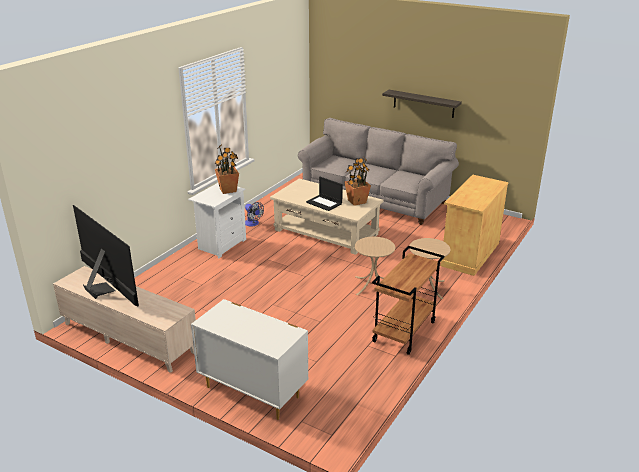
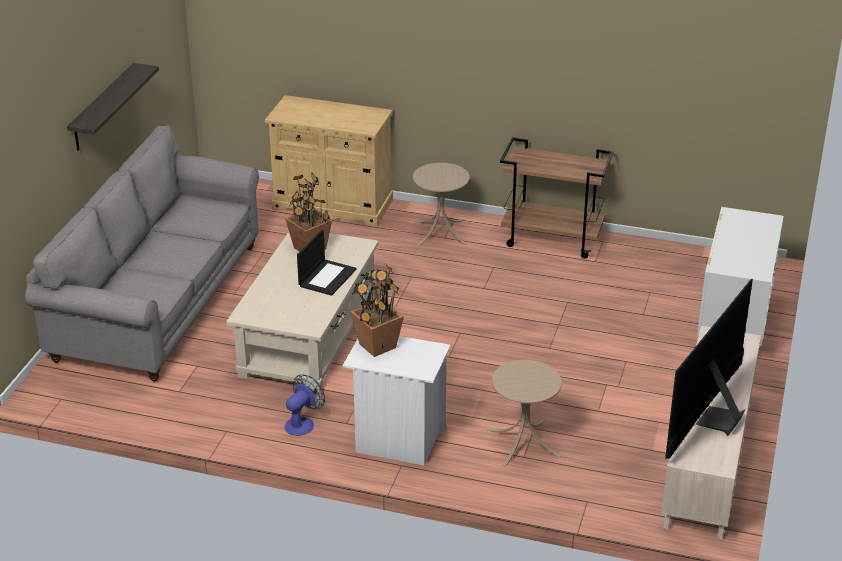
camera: 105 degrees left, 5 degrees up
(373, 285) = (457, 272): beige side table -> beige side table (523, 443)

